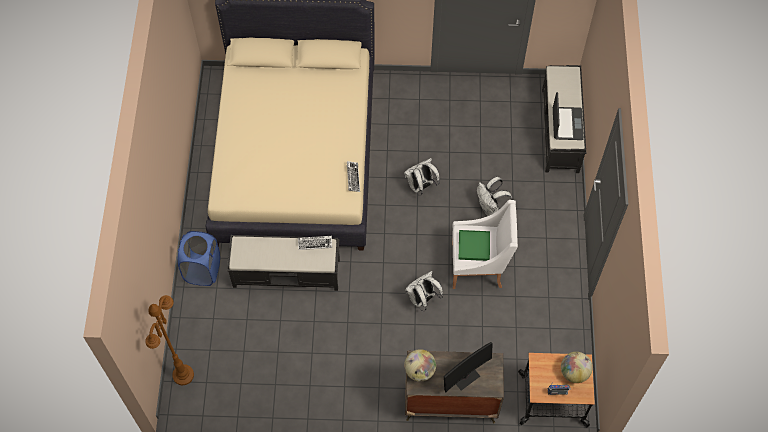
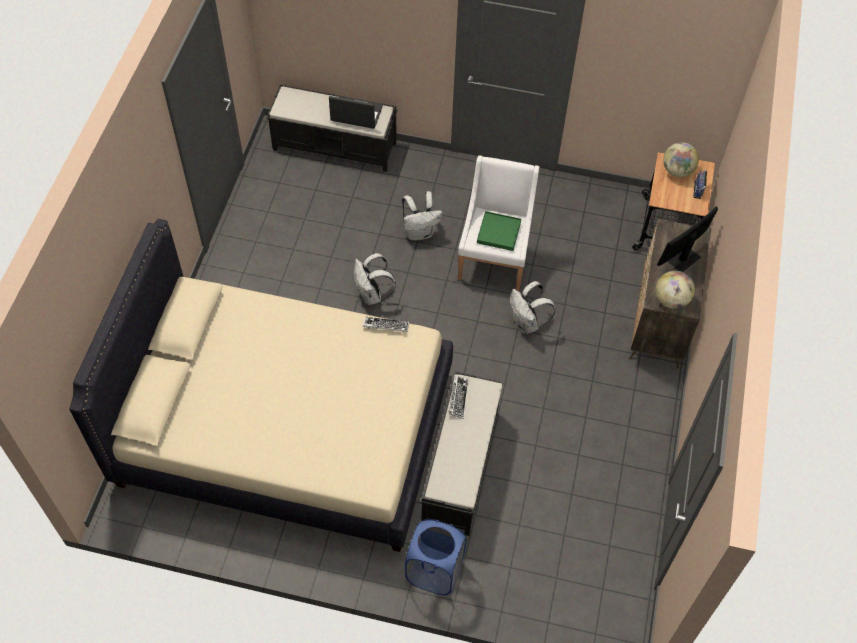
camera: 80 degrees left, 5 degrees down
(183, 375) = (589, 617): brown floor lamp -> none
(464, 376) = (682, 259): monitor -> monitor turned 105 degrees counterclockwise

